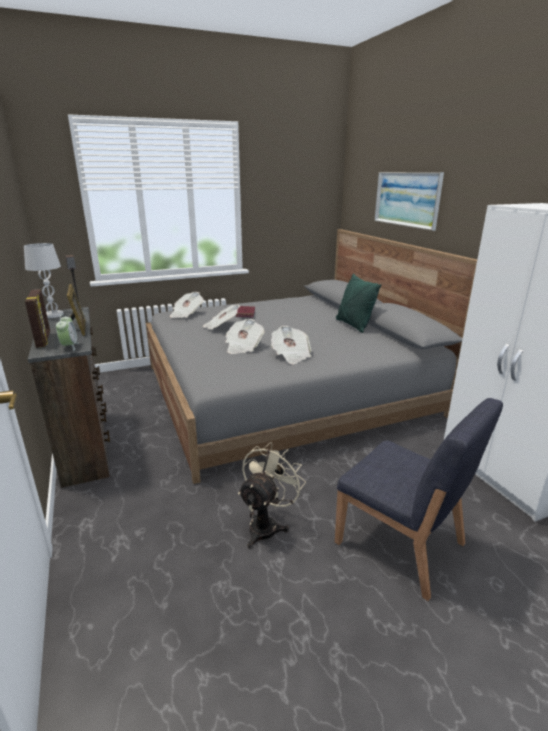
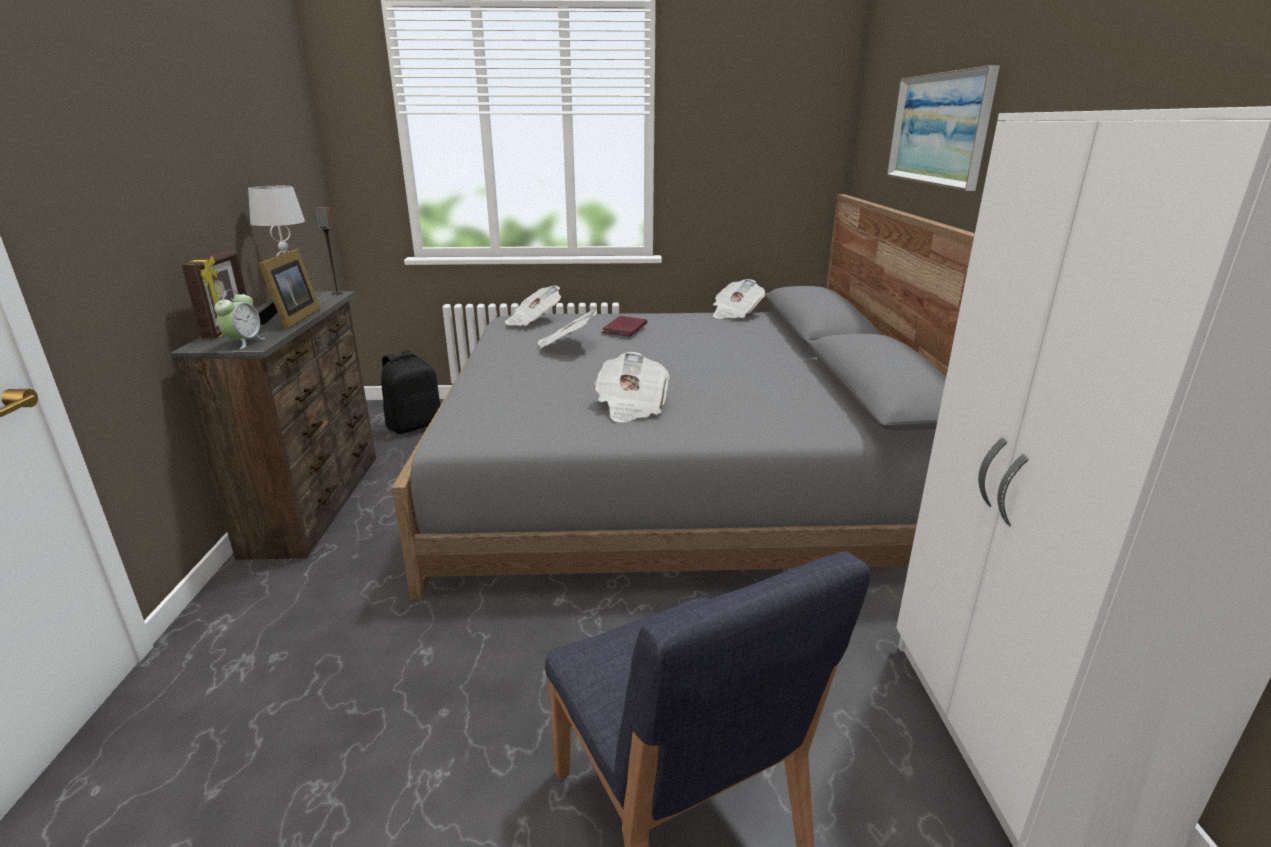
camera: 20 degrees right, 0 degrees up
(111, 388) = (414, 425): none -> black backpack
(243, 347) = (567, 382): newspaper -> newspaper (735, 314)
(267, 525) = (466, 702): beige fan -> none
(354, 325) = (800, 369): green pillow -> none

